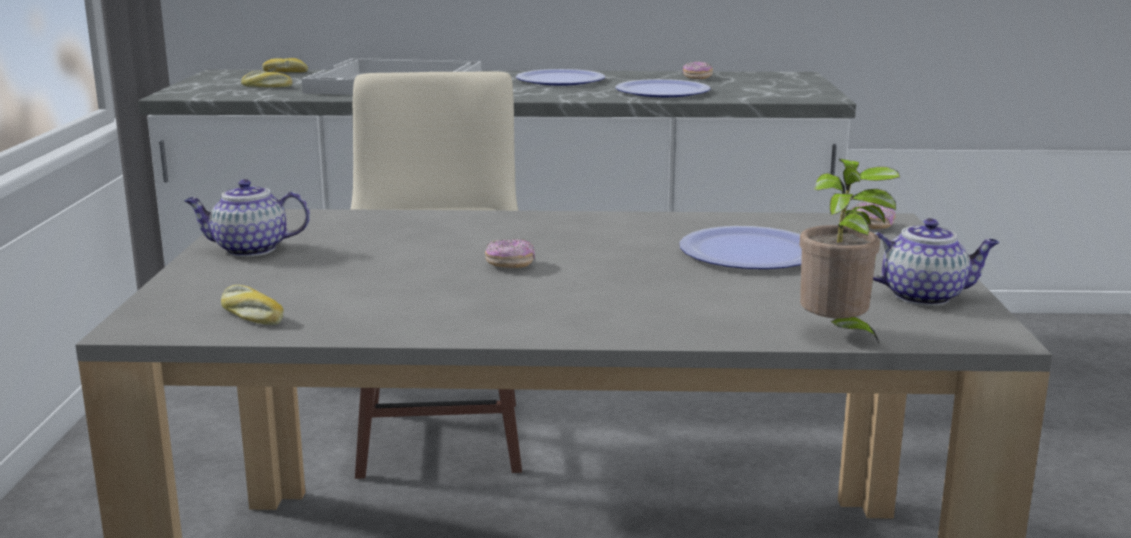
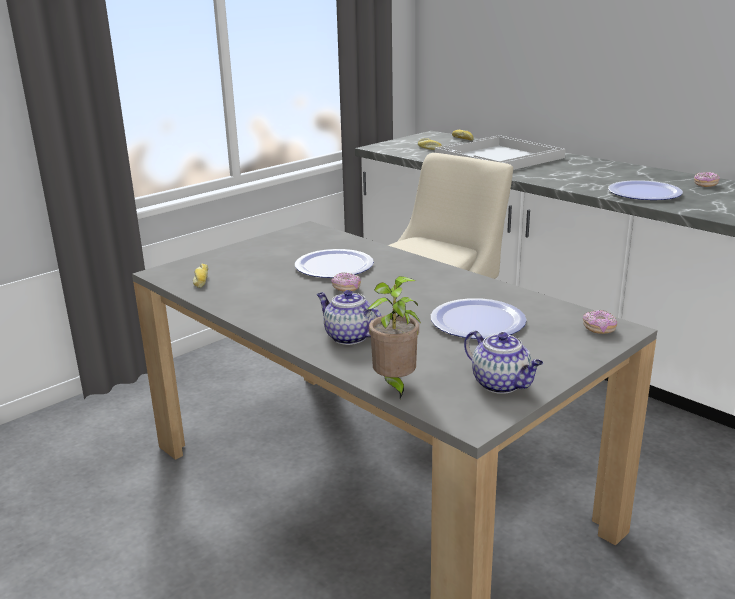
camera: 45 degrees right, 5 degrees up
(249, 250) = (268, 246): teapot -> teapot (348, 337)
(560, 80) = (601, 171): plate -> plate (334, 266)

